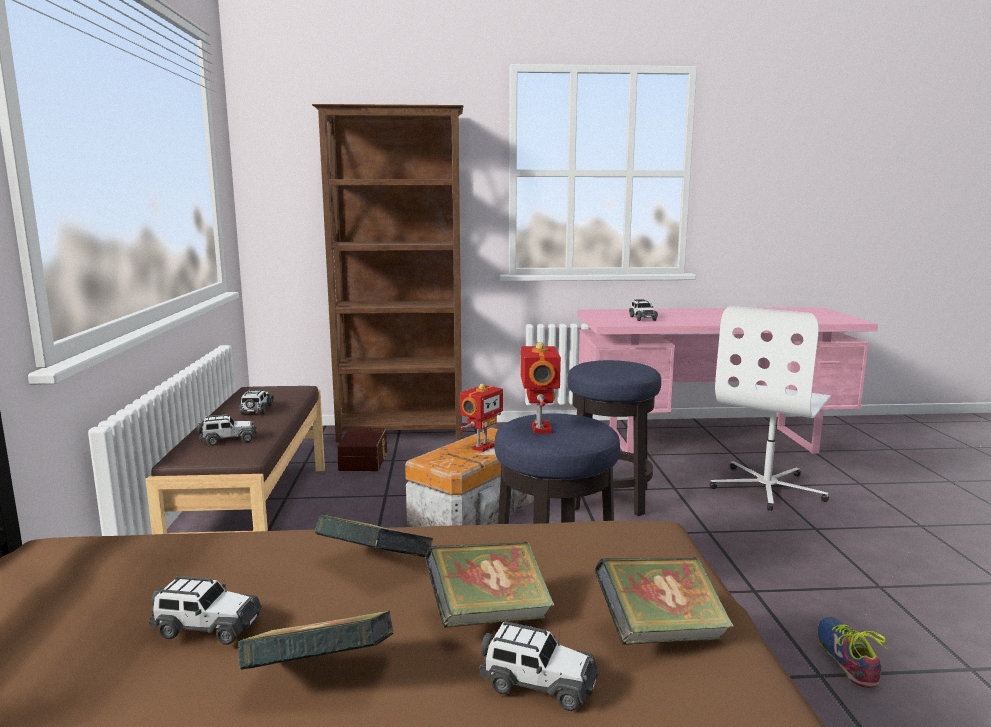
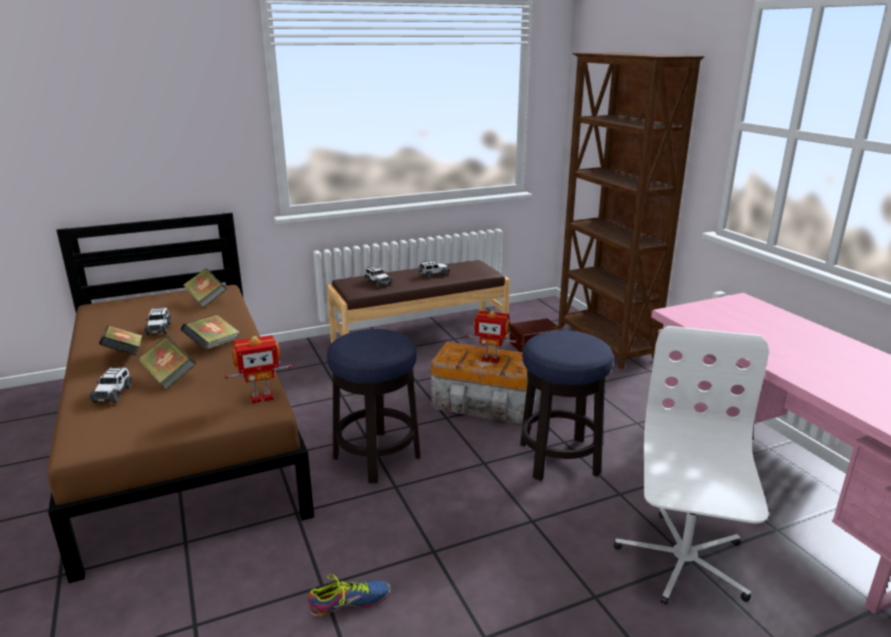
camera: 70 degrees right, 10 degrees up
(539, 429) = (361, 338): toy robot -> toy robot (261, 397)
(642, 318) = (734, 324): toy car -> none
(660, 633) = (151, 418): book -> book (206, 300)
(767, 488) = (682, 560): white office chair -> white office chair turned 90 degrees clockwise

